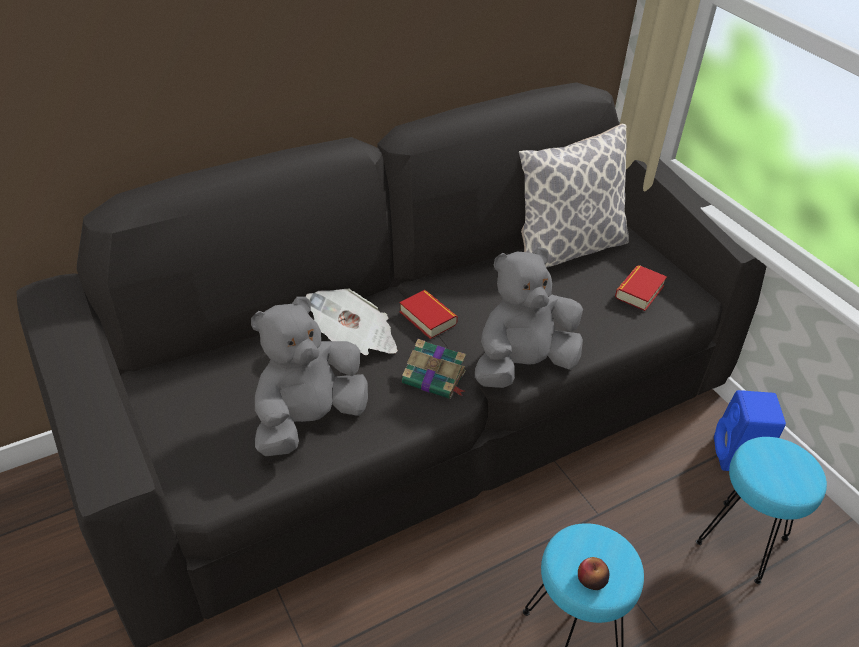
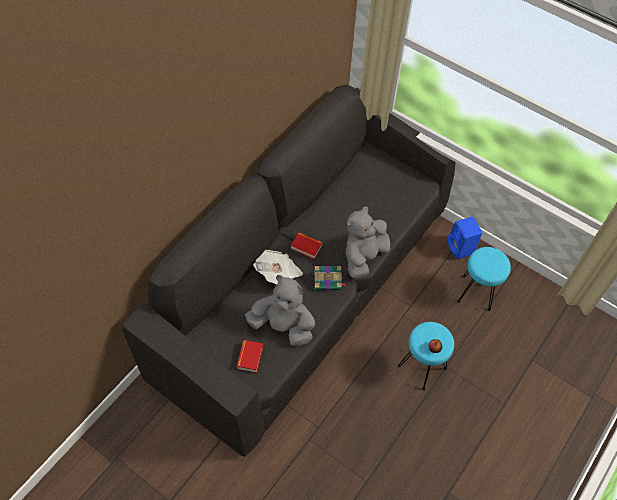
camera: 25 degrees left, 15 degrees up
(309, 419) = (283, 326): grey plush toy -> grey plush toy turned 90 degrees clockwise
(566, 248) = (351, 173): pillow -> none
(639, 292) = (398, 190): book -> book (250, 357)

